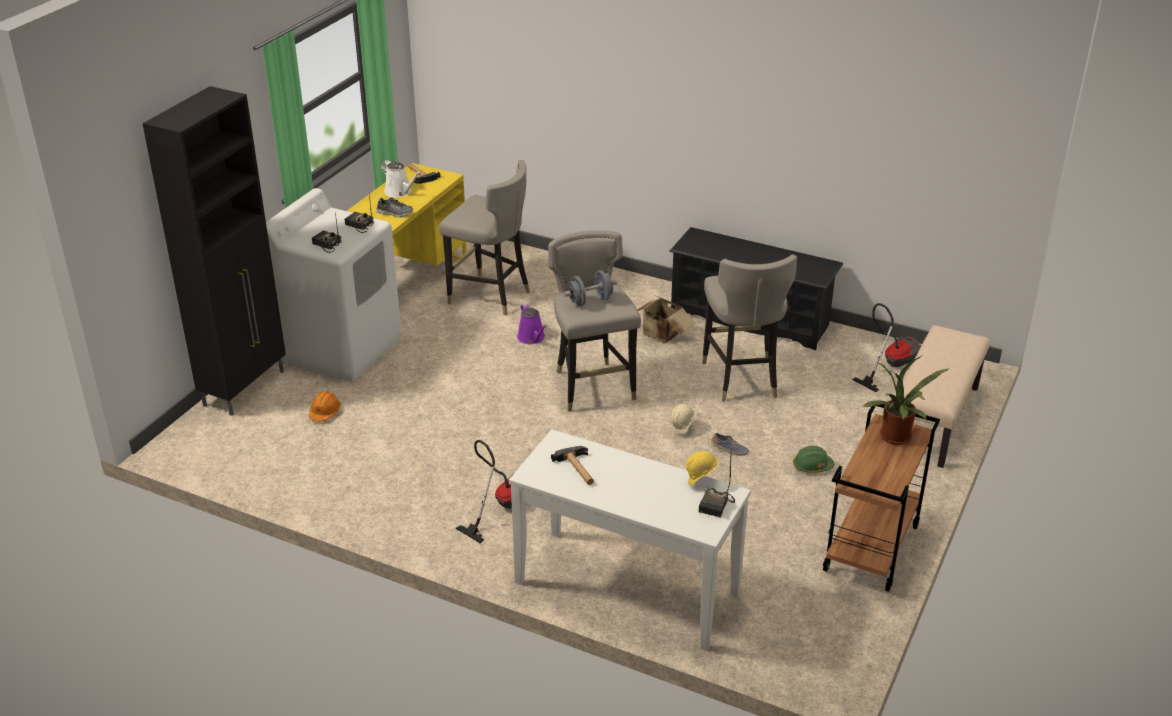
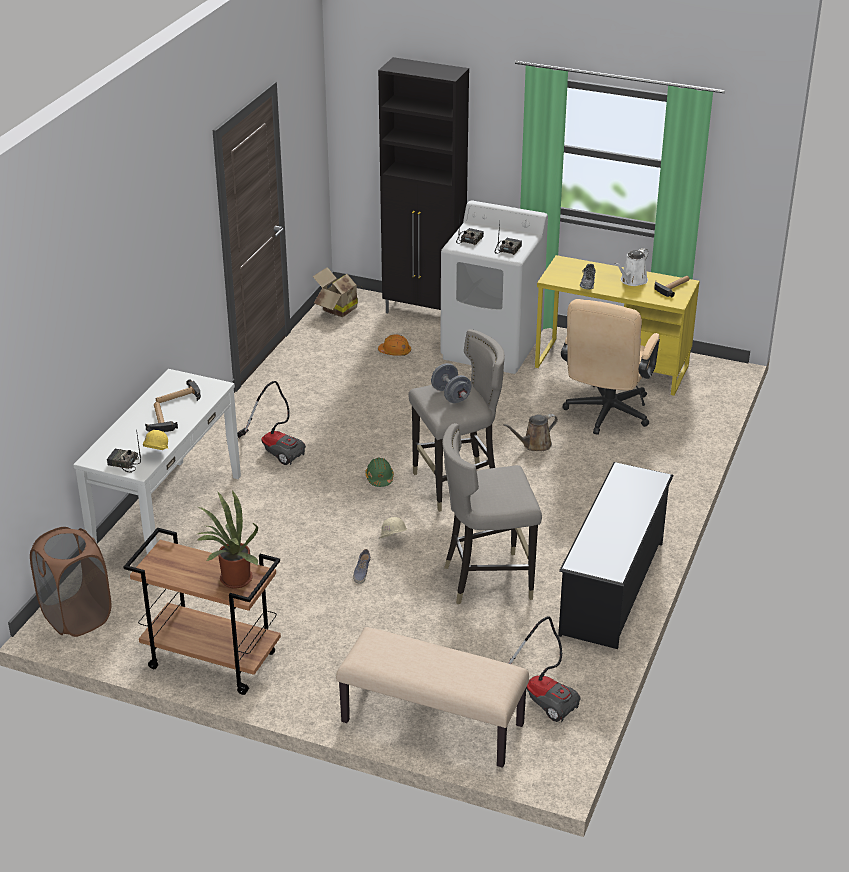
camera: 85 degrees right, 0 degrees up
(490, 296) = (605, 415): grey stool -> beige office chair
(532, 338) = (534, 445): purple watering can -> brown watering can
(625, 482) = (159, 420): none -> hammer
(661, 335) = (560, 524): cardboard box -> cardboard box (337, 309)
(810, 655) = (76, 616): none -> brown laundry basket
(812, 466) = (339, 626): green hard hat -> green hard hat (379, 478)

